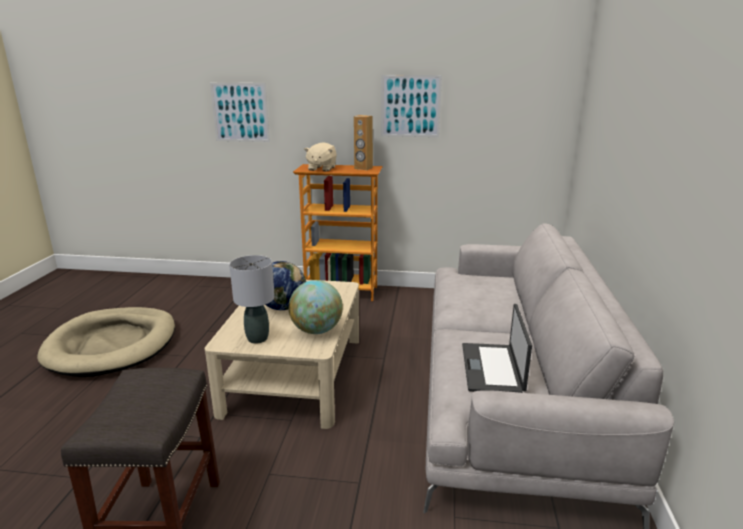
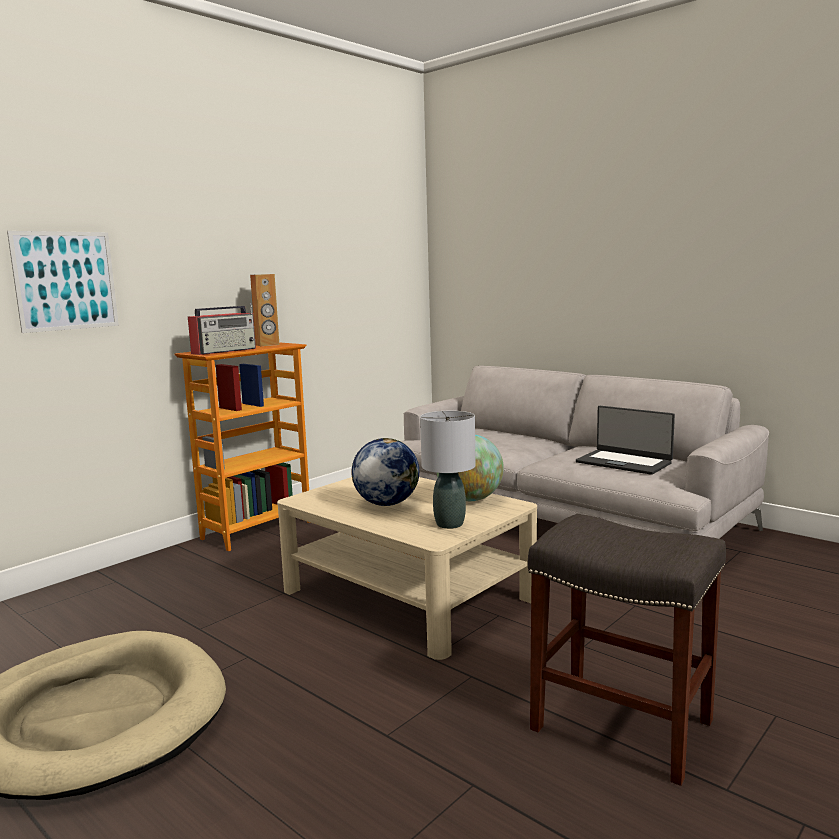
camera: 55 degrees left, 10 degrees down
(321, 169) = (225, 351): beige plush toy -> radio
(410, 106) = (294, 263): picture -> none

